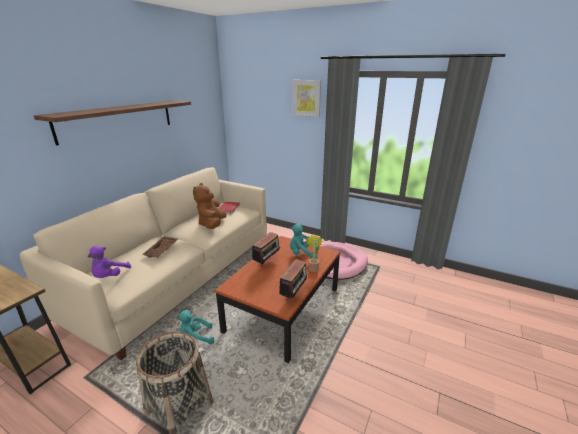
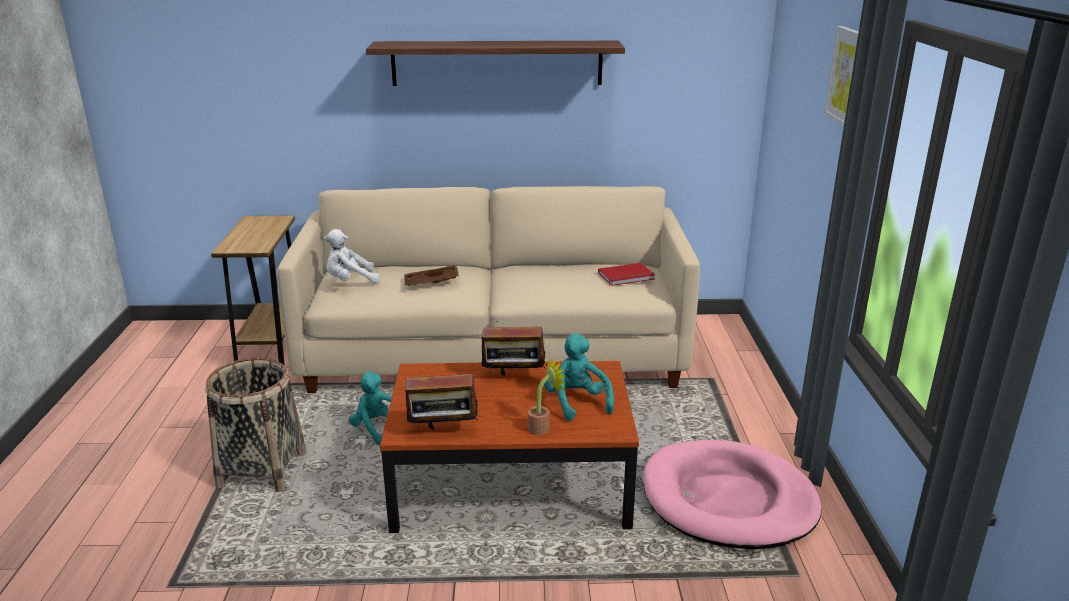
camera: 60 degrees right, 0 degrees up
(110, 276) = (350, 281): purple plush toy -> white plush toy
(212, 224) = (551, 286): brown plush toy -> none

